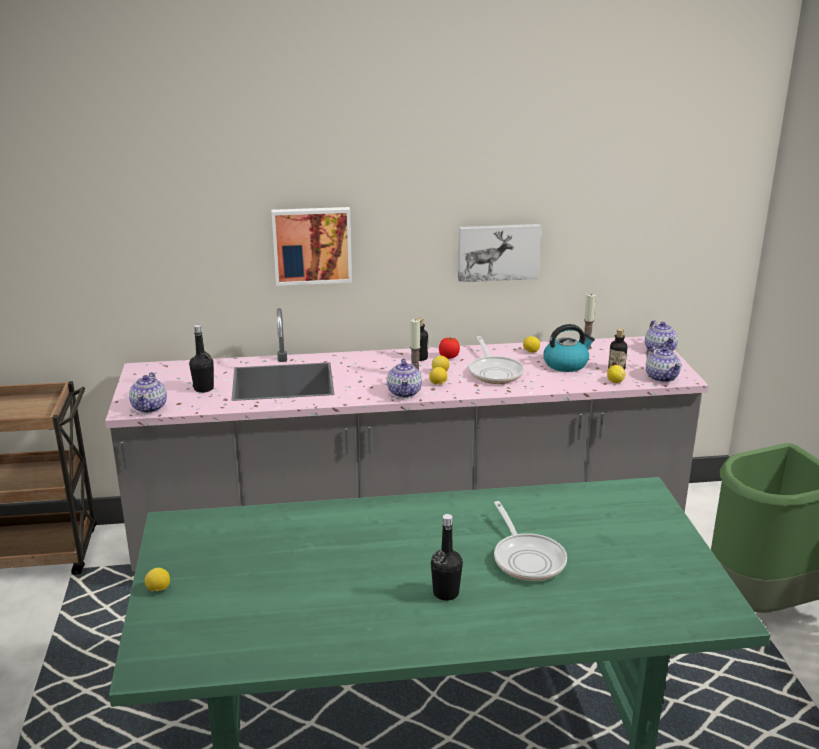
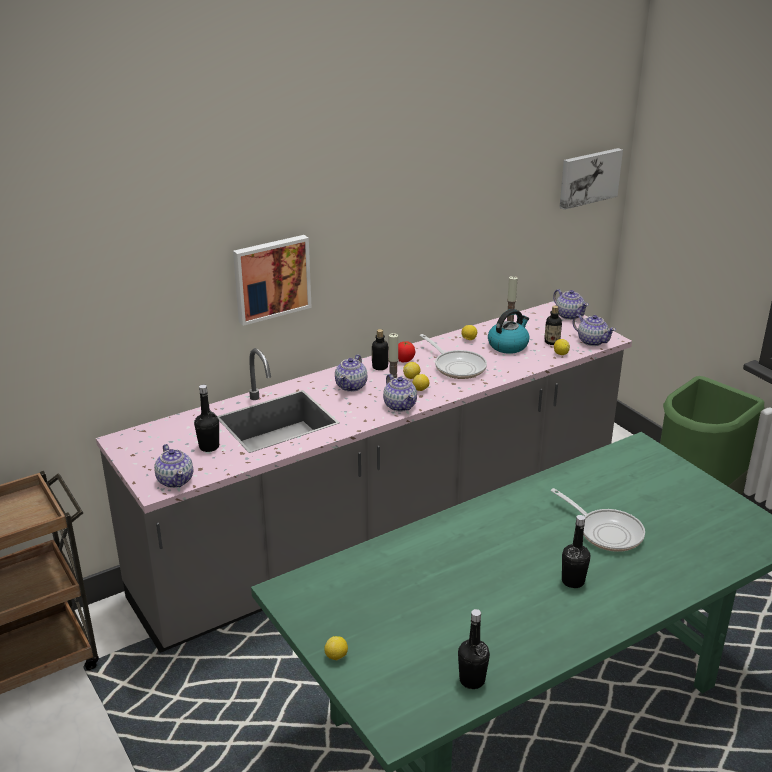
camera: 25 degrees left, 5 degrees up
(257, 649) = (472, 680): none -> black bottle
(377, 368) = (351, 386): none -> teapot
(498, 251) = (430, 252): picture -> picture (588, 177)

